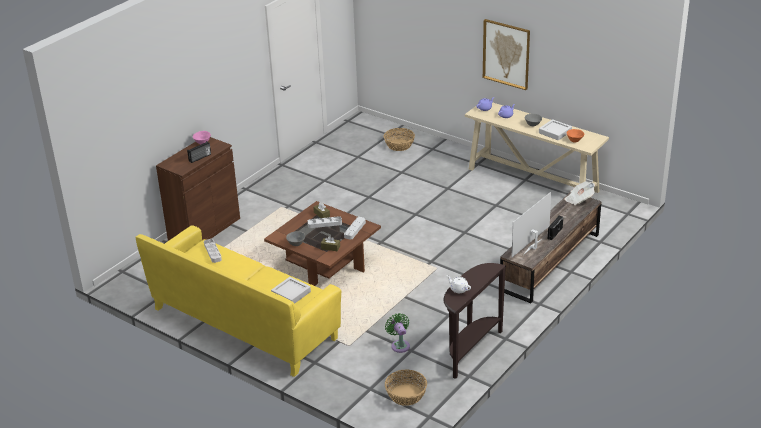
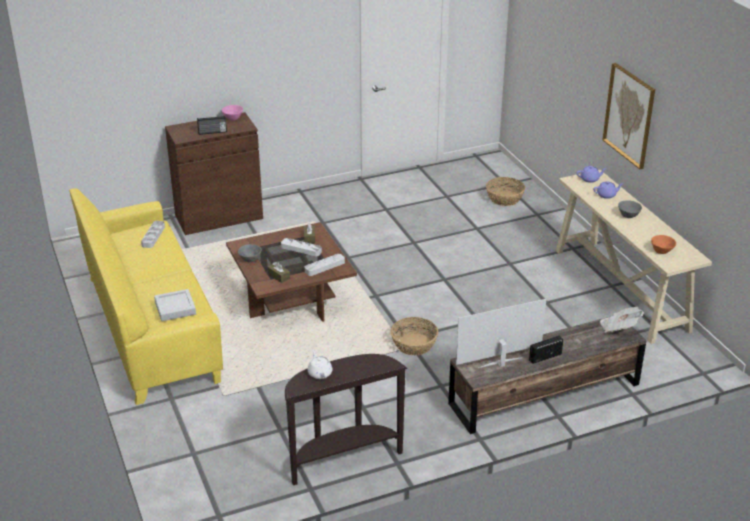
camera: 30 degrees right, 0 degrees up
(399, 345) = (275, 418): green fan -> none
(406, 395) = (222, 479): basket -> basket (414, 345)
(555, 132) = (647, 233): grey tray -> none

